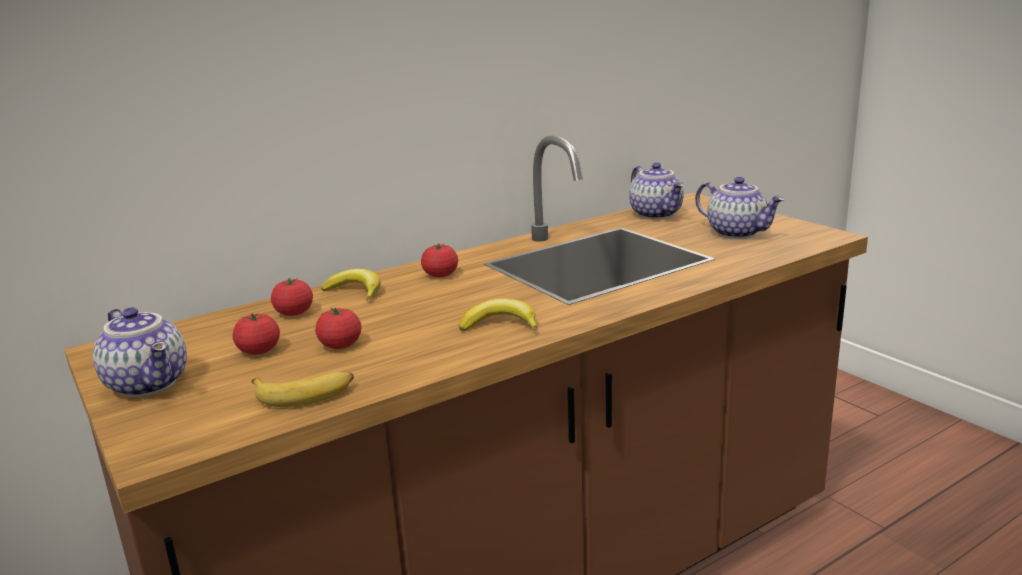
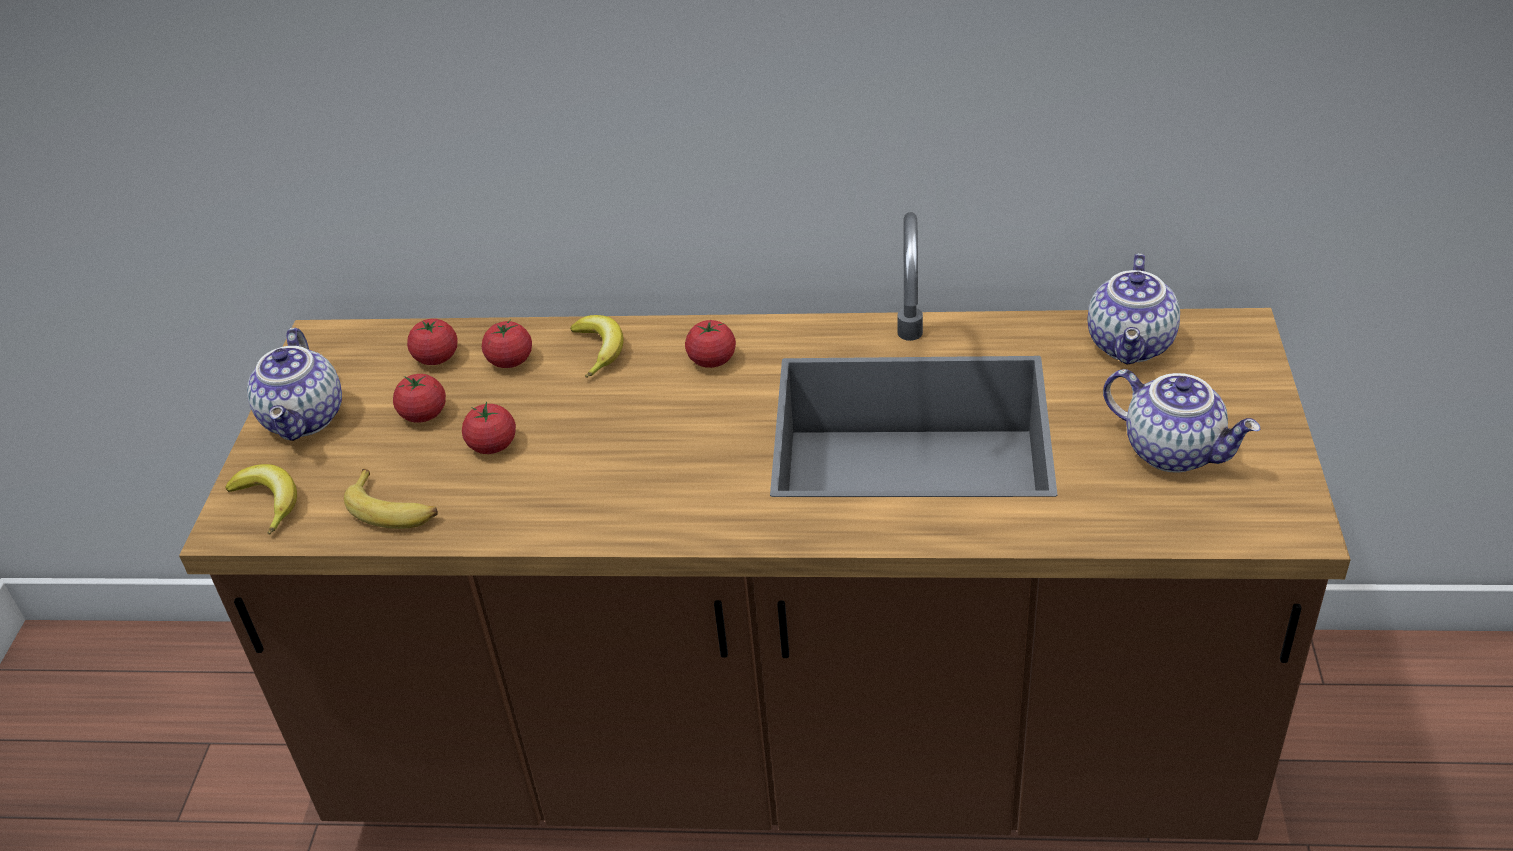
camera: 40 degrees right, 20 degrees up
(229, 328) = (436, 358): none -> tomato
(500, 325) = (660, 496): banana -> banana (269, 501)
(737, 233) = (1174, 450): teapot -> teapot turned 45 degrees counterclockwise

